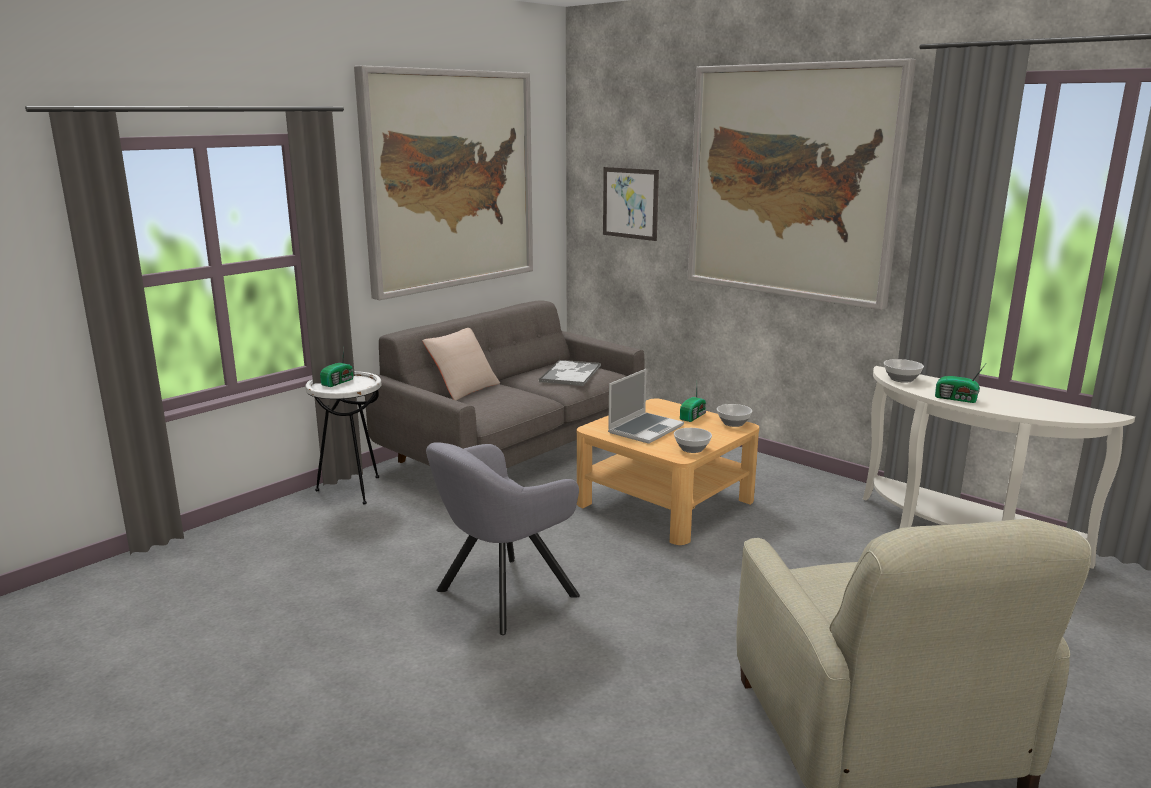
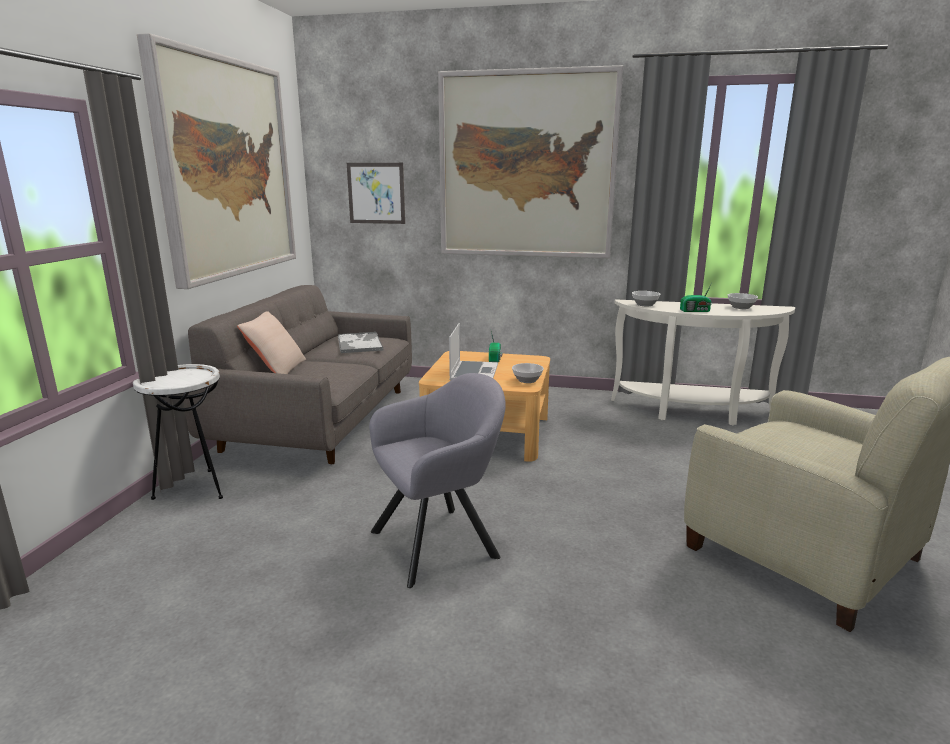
camera: 30 degrees left, 0 degrees up
(339, 382) = (169, 377): radio -> none
(500, 596) = (441, 542): grey armchair -> grey armchair turned 135 degrees counterclockwise
(733, 423) = (529, 358): bowl -> bowl (740, 307)

